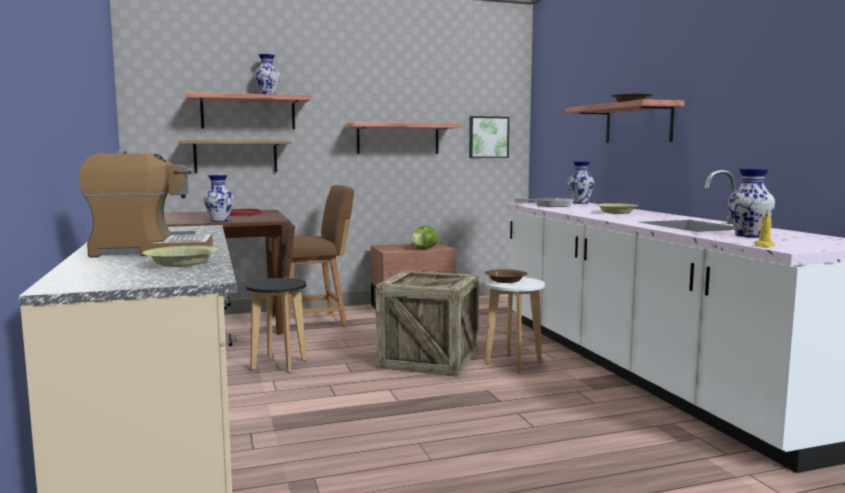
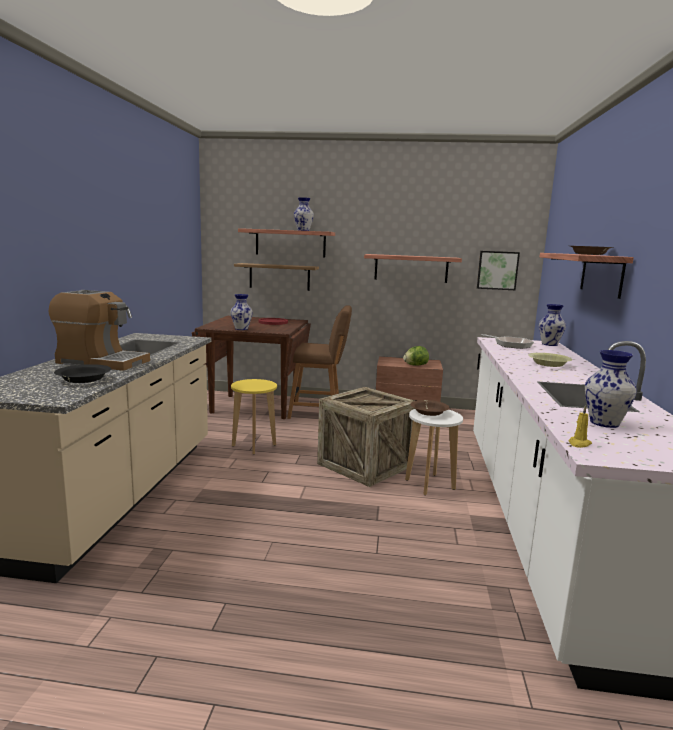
camera: 25 degrees right, 5 degrees up
(181, 264) = (83, 380): yellow bowl -> black bowl
(279, 365) = (254, 445): black stool -> yellow stool

